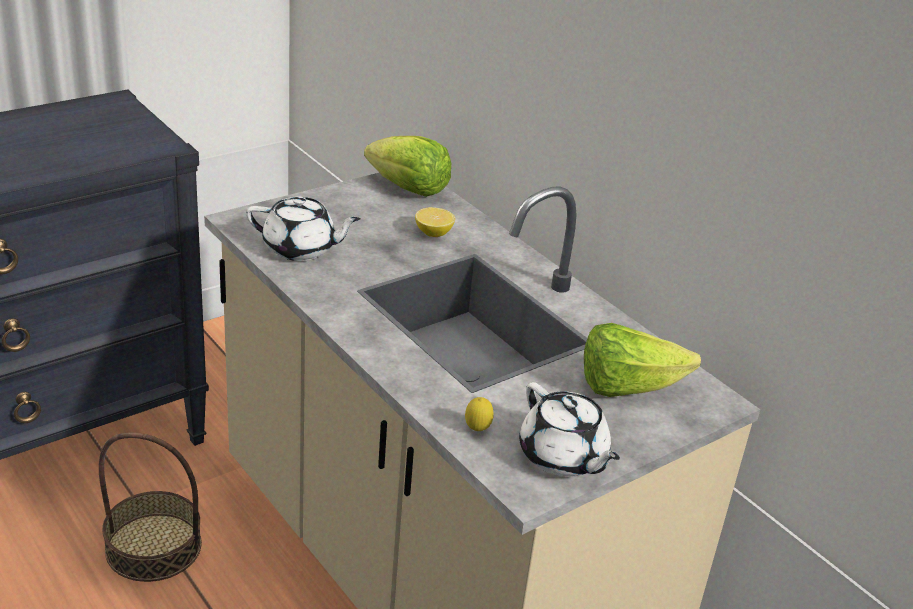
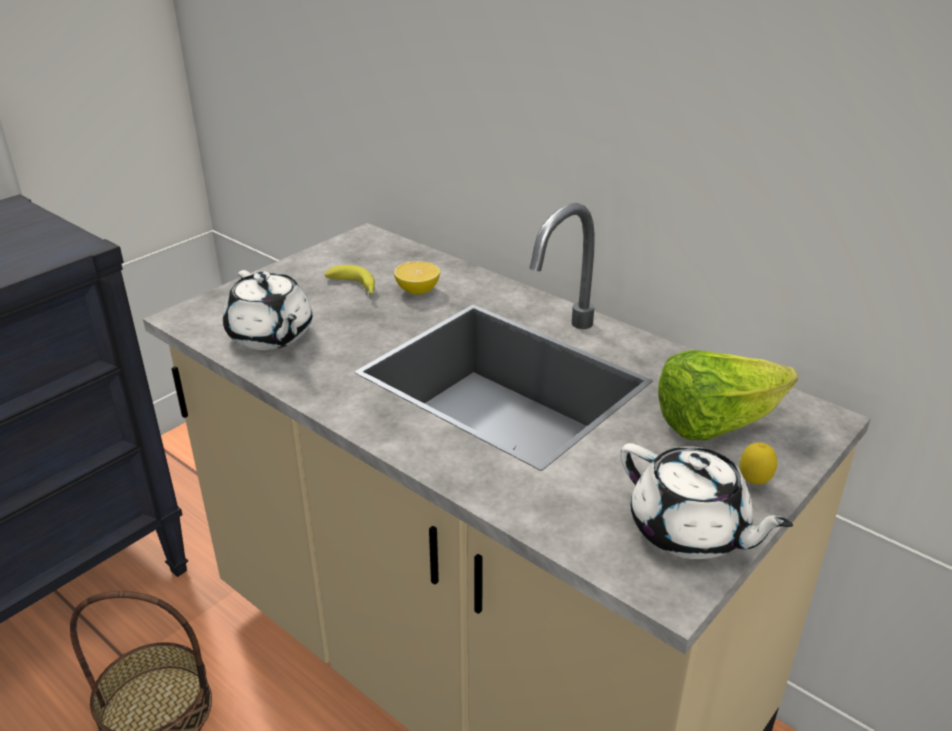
camera: 10 degrees left, 0 degrees up
(301, 249) = (271, 336): white teapot -> white teapot turned 60 degrees clockwise
(382, 221) = (355, 288): none -> banana
(408, 188) = (371, 249): lettuce -> none
(477, 430) = (570, 519): lemon -> lemon (753, 483)

